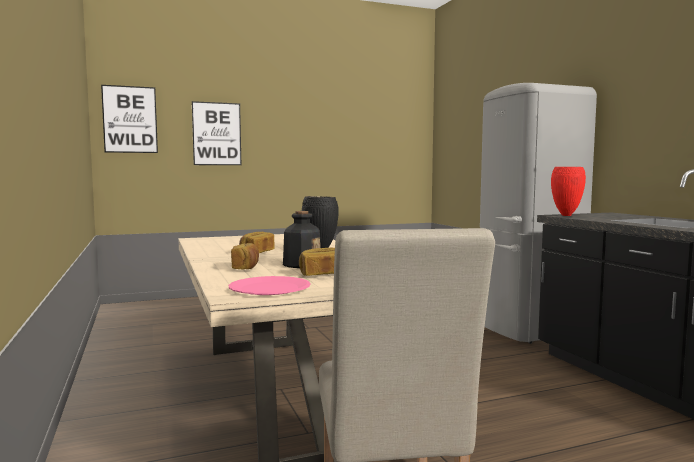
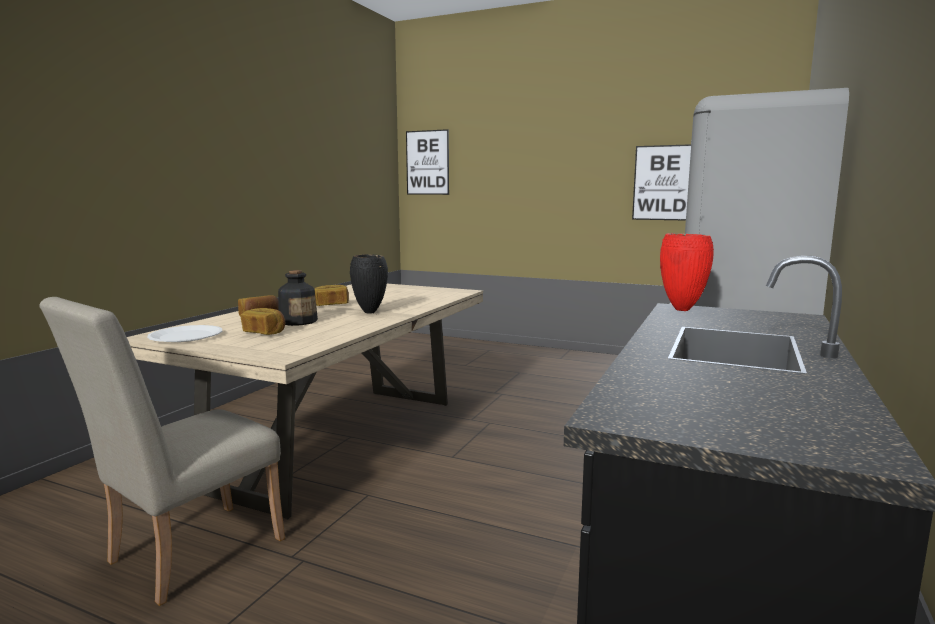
camera: 45 degrees right, 5 degrees up
(217, 134) = (502, 173): picture -> picture (662, 183)
(269, 288) = (186, 336): pink plate -> white plate

